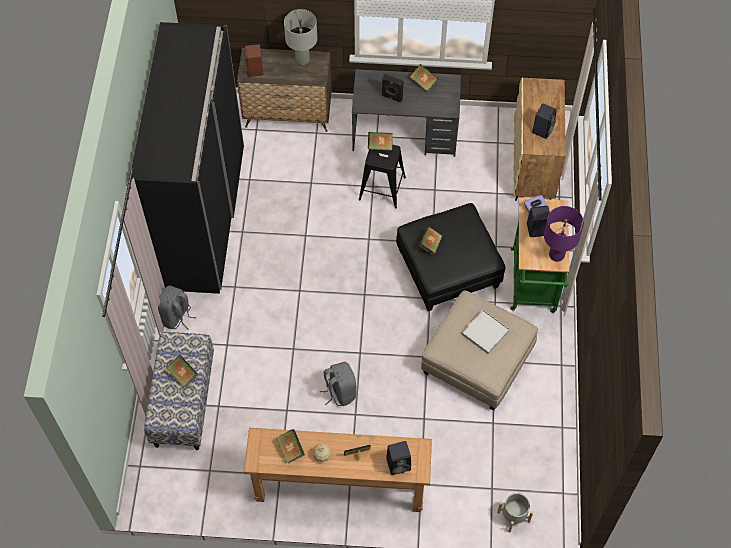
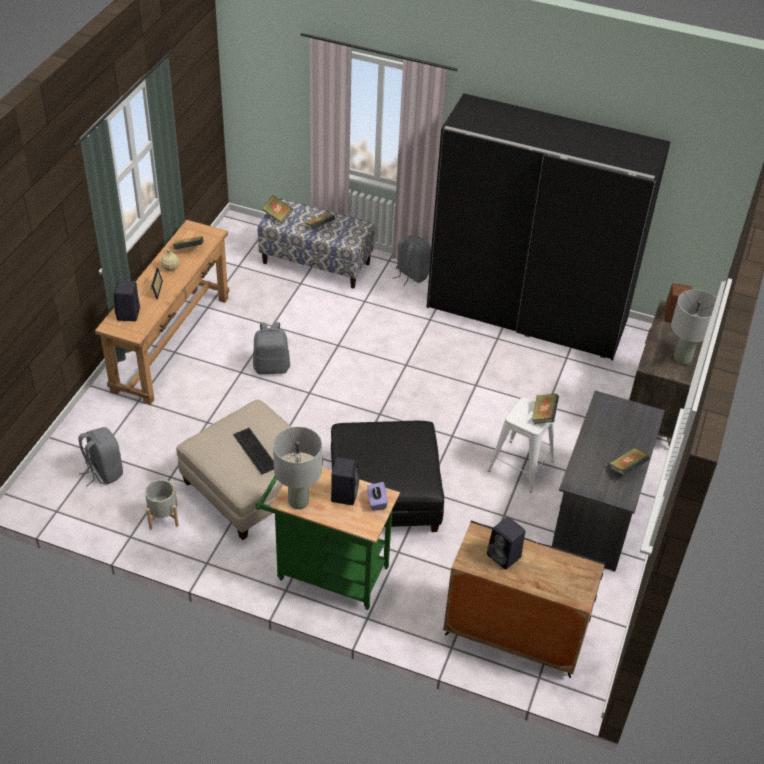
camera: 105 degrees right, 15 degrees down
(382, 188) = (520, 466): black stool -> white stool
(391, 98) = (608, 431): black speaker -> none
(430, 245) = (392, 437): book -> book (277, 216)
(485, 333) = (253, 451): white tray -> keyboard
(509, 476) = (103, 472): none -> grey backpack
(513, 516) = (58, 461): grey planter -> grey planter (163, 517)
(533, 165) = (513, 635): beige cabinet -> black cabinet
(556, 255) = (298, 501): purple table lamp -> grey table lamp

